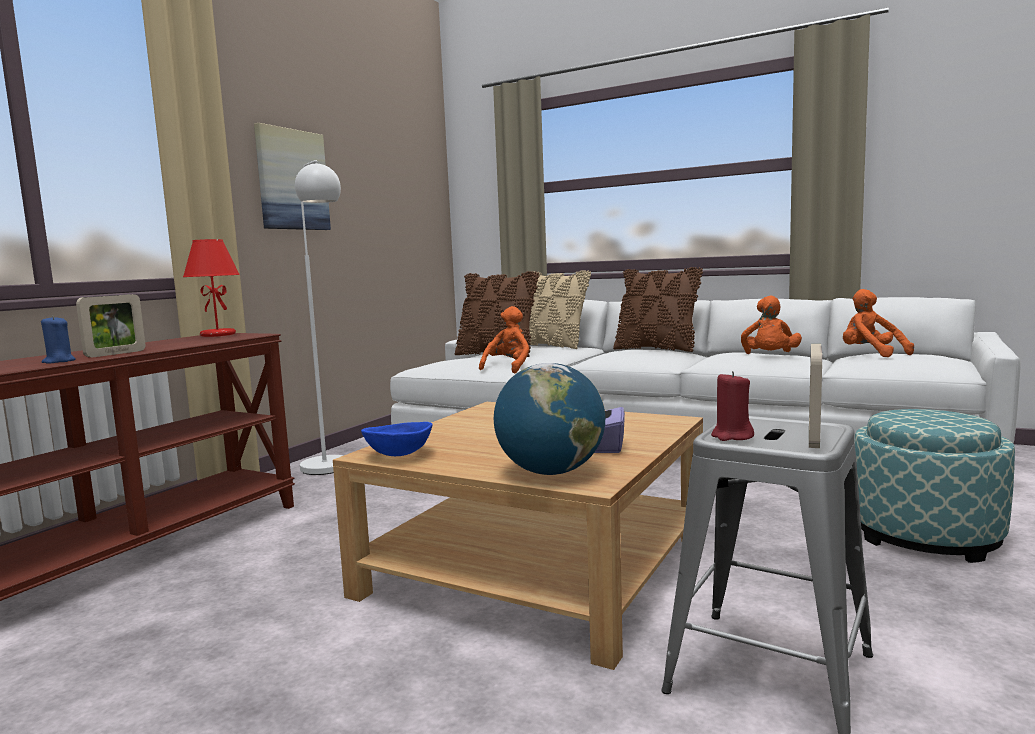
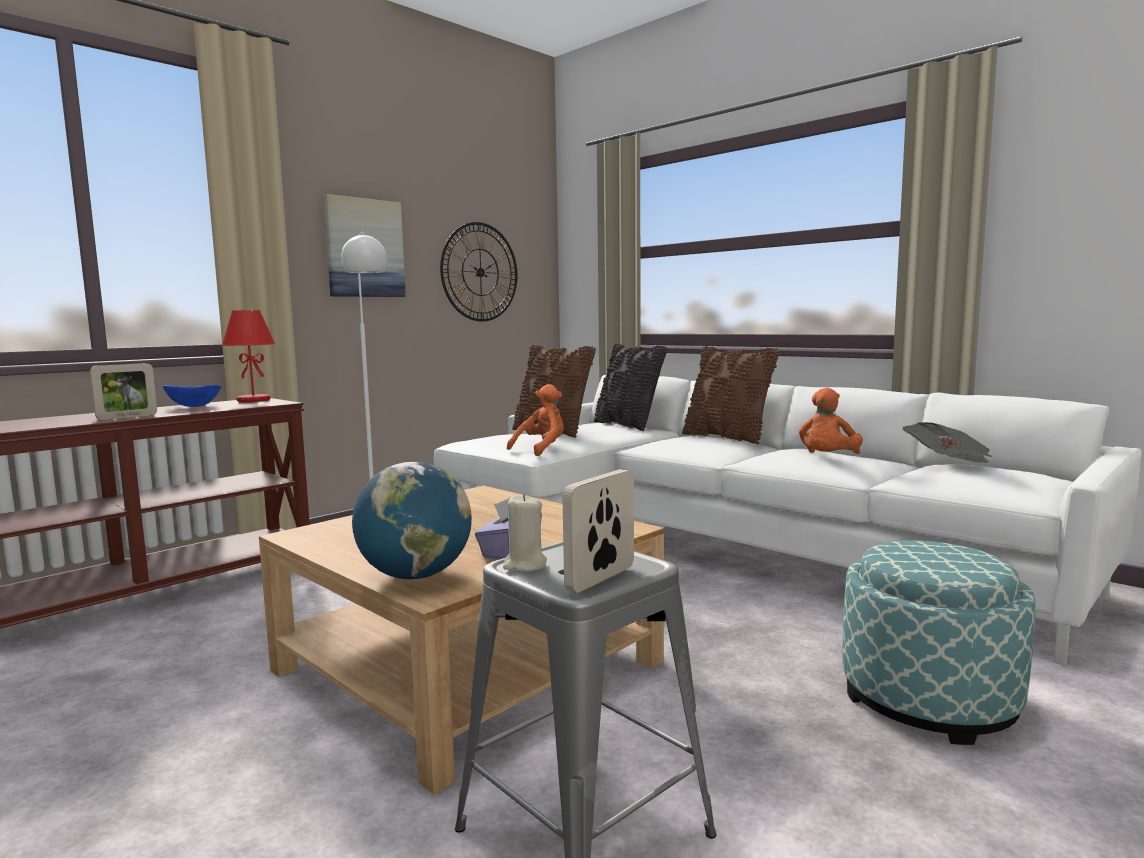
camera: 15 degrees right, 0 degrees up
(59, 361) = (69, 423): blue candle -> none
(389, 207) = (480, 272): none -> wall clock
(399, 455) = (316, 538): blue bowl -> blue bowl (194, 407)
(553, 346) = (627, 425): beige pillow -> black pillow
(732, 436) = (525, 565): red candle -> beige candle
(870, 354) = (949, 466): orange plush toy -> newspaper

